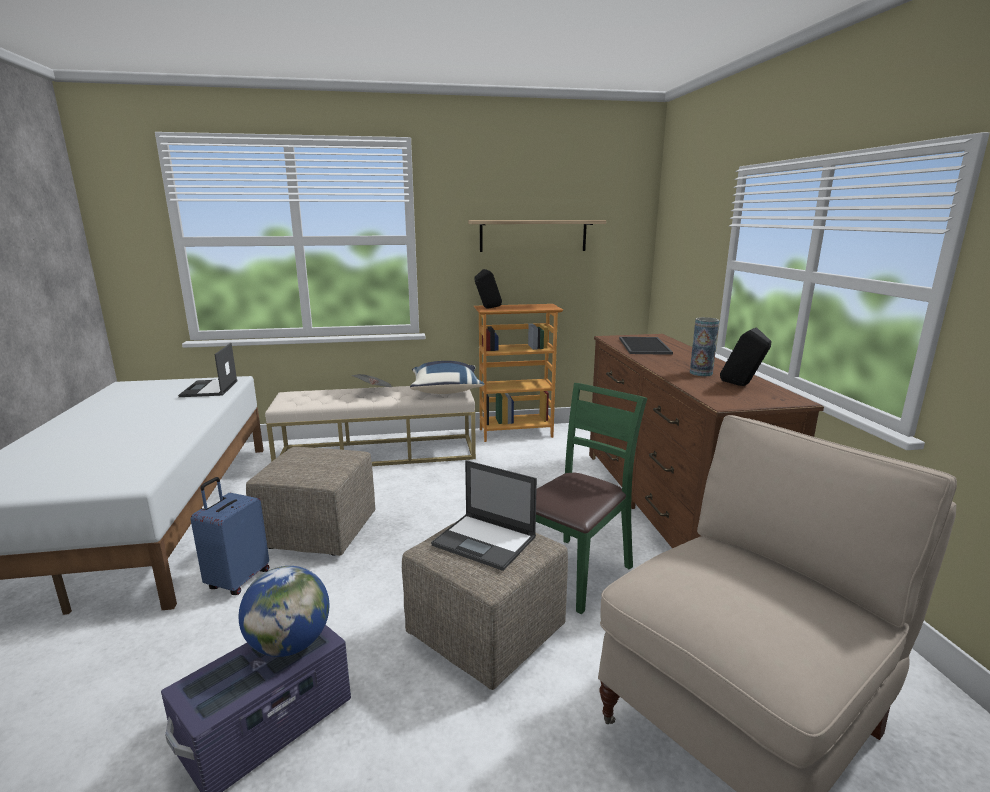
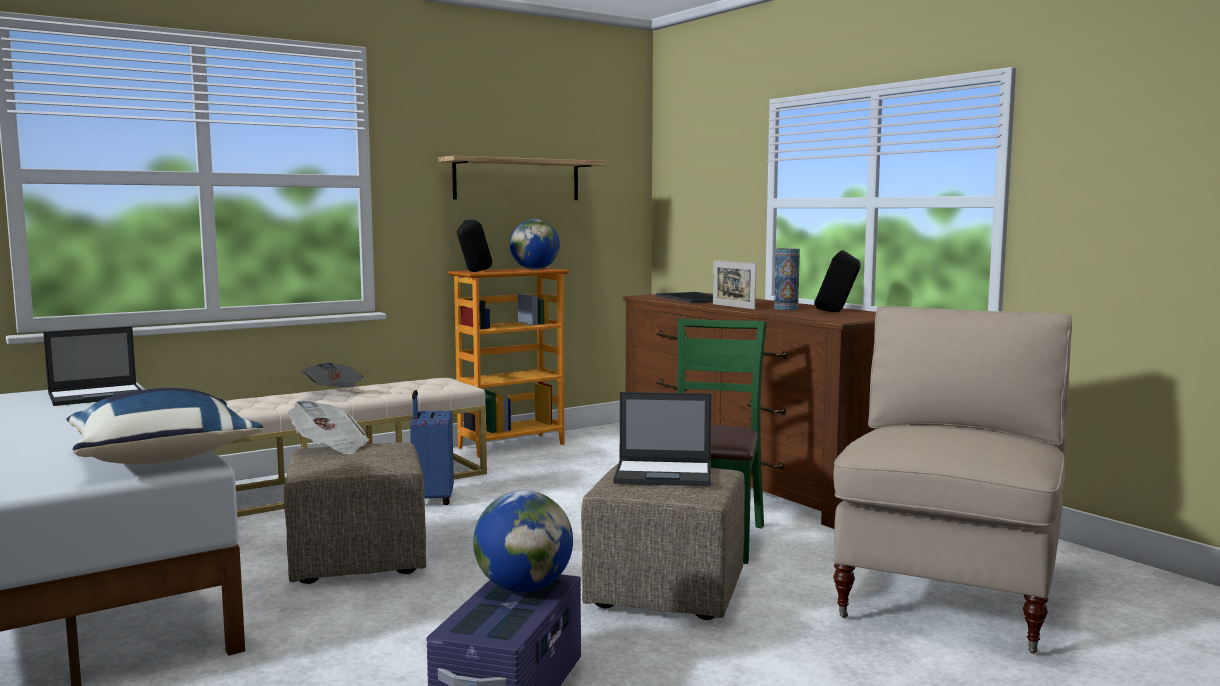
camera: 25 degrees left, 10 degrees down
(209, 389) = (98, 396): laptop -> laptop turned 90 degrees counterclockwise
(237, 580) = (302, 614): blue suitcase -> blue suitcase (432, 500)
(305, 451) = (330, 447): none -> newspaper
(446, 390) = (434, 384): blue pillow -> blue pillow (163, 457)
(539, 306) = (534, 269): none -> globe
(657, 364) = (733, 306): none -> picture frame

